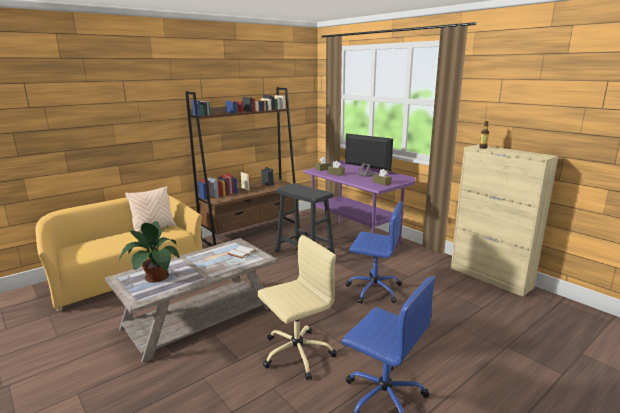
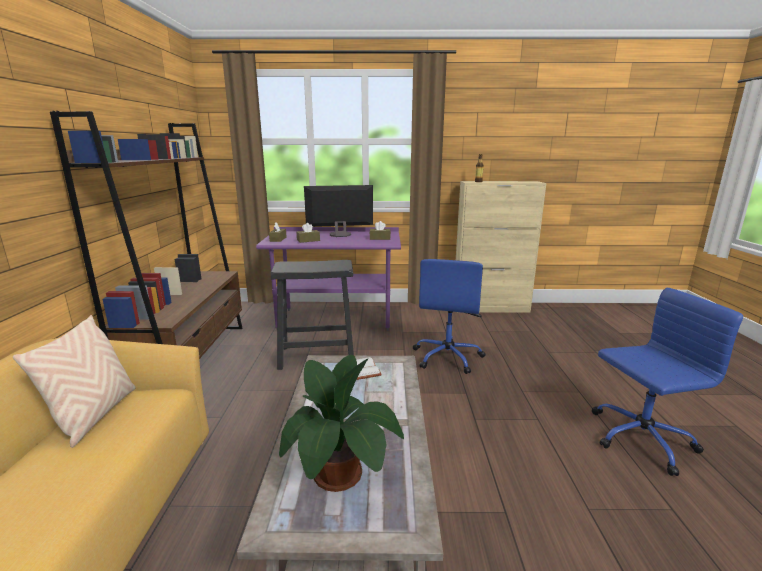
camera: 50 degrees left, 0 degrees up
(296, 354) = (527, 458): beige office chair -> none
(373, 289) = (447, 357): blue office chair -> blue office chair turned 135 degrees clockwise

